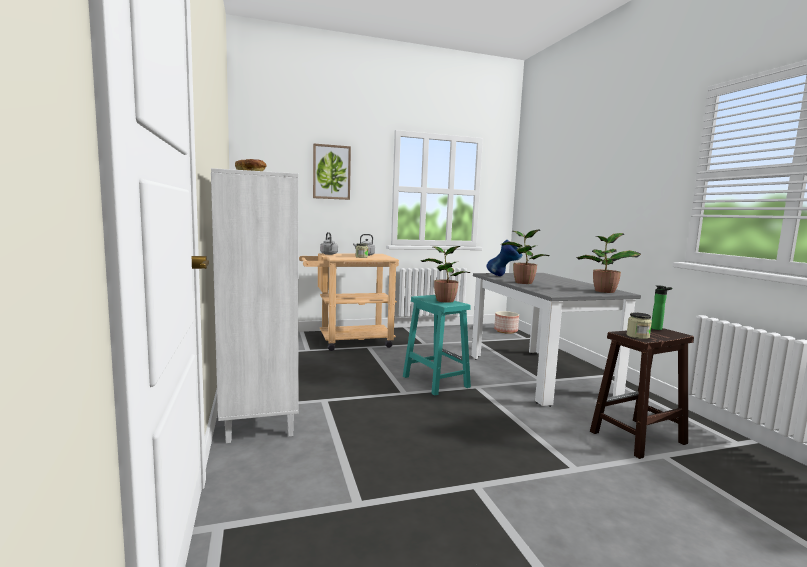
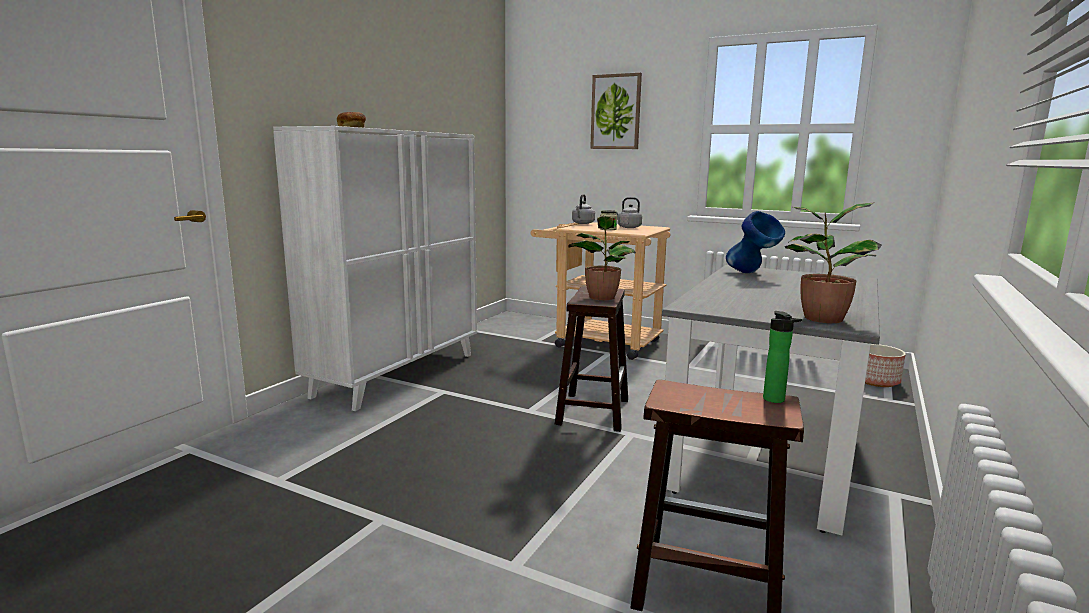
camera: 45 degrees right, 5 degrees up
(434, 381) = (593, 411): turquoise stool -> brown stool
(522, 282) = (732, 285): potted plant -> none
(638, 336) = (676, 396): jar -> none

